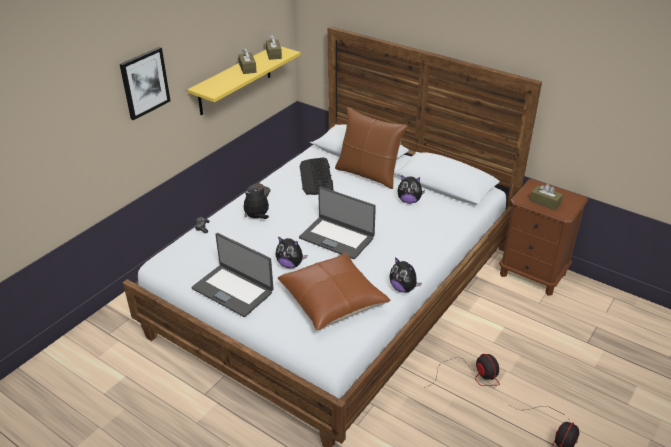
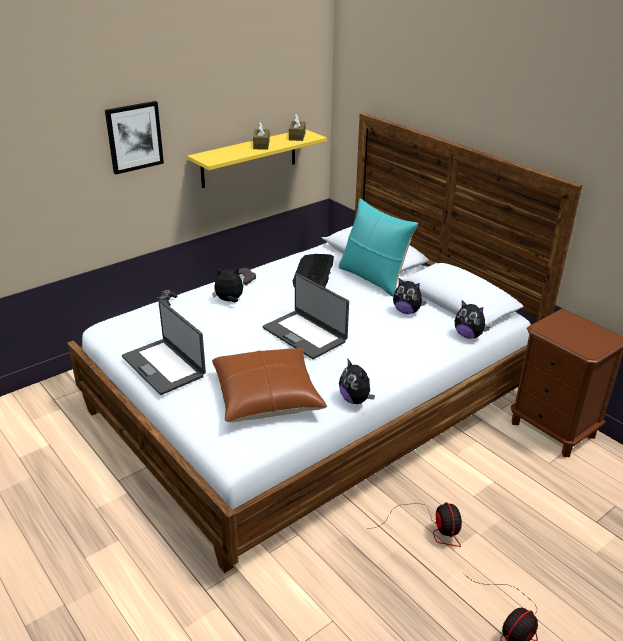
camera: 15 degrees right, 5 degrees down
(290, 264) = (240, 352): plush toy -> plush toy (468, 335)
(368, 174) = (373, 278): brown pillow -> turquoise pillow
(545, 202) = (569, 336): brown tissue box -> none

